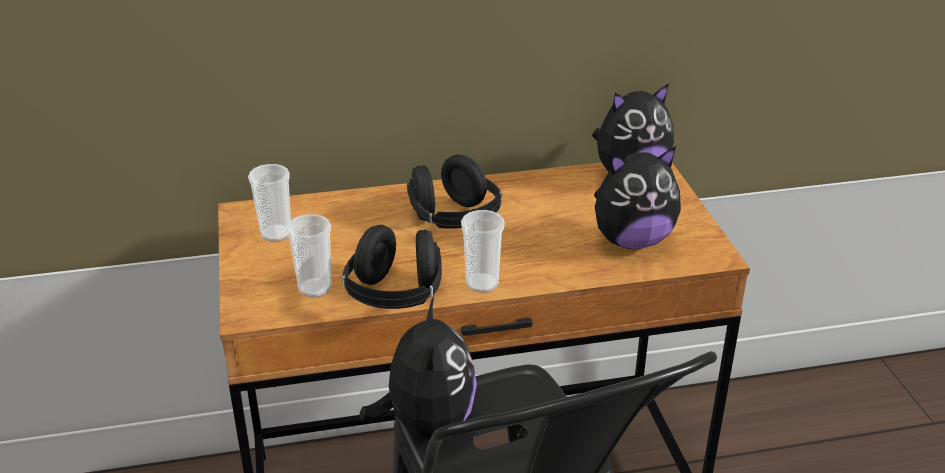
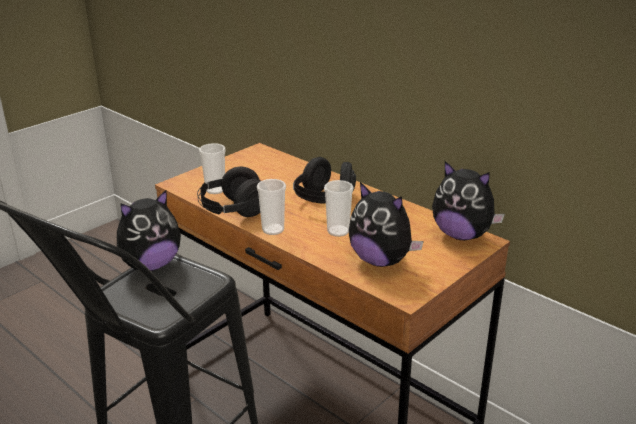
camera: 55 degrees right, 5 degrees down
(276, 234) = (250, 164): cup -> cup (338, 231)

